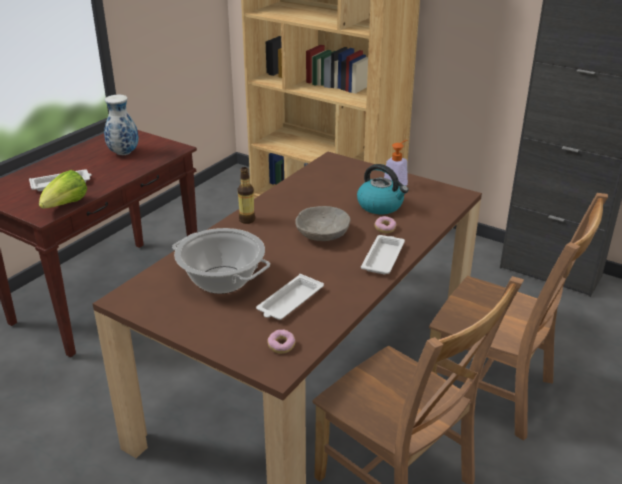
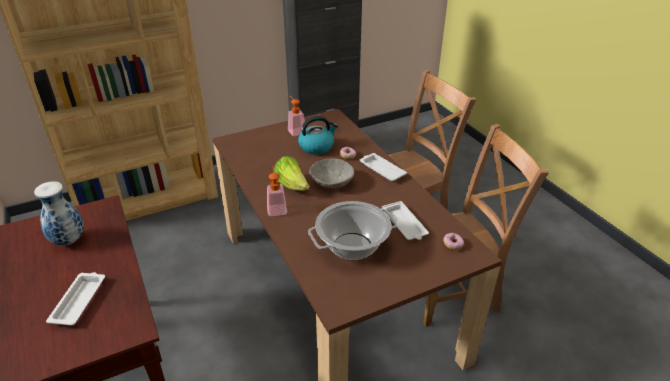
camera: 60 degrees left, 5 degrees up
(65, 206) = (133, 308): lettuce -> lettuce (292, 186)
(247, 220) = (276, 208): bottle -> soap dispenser

